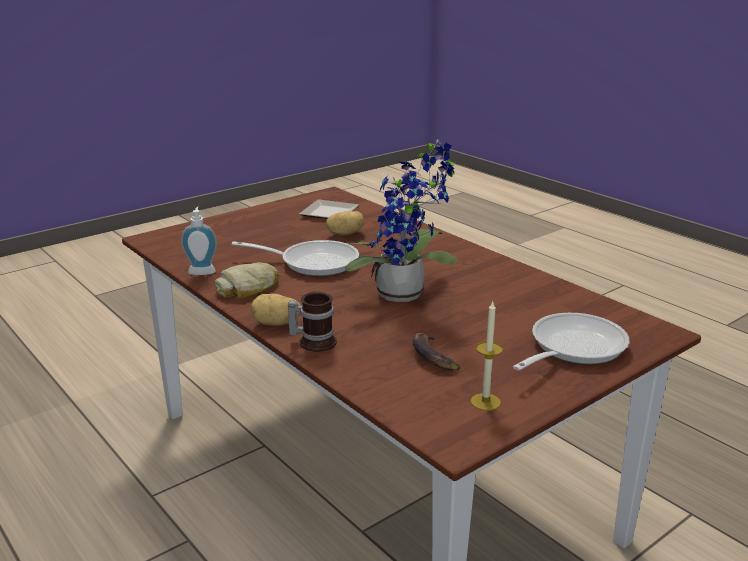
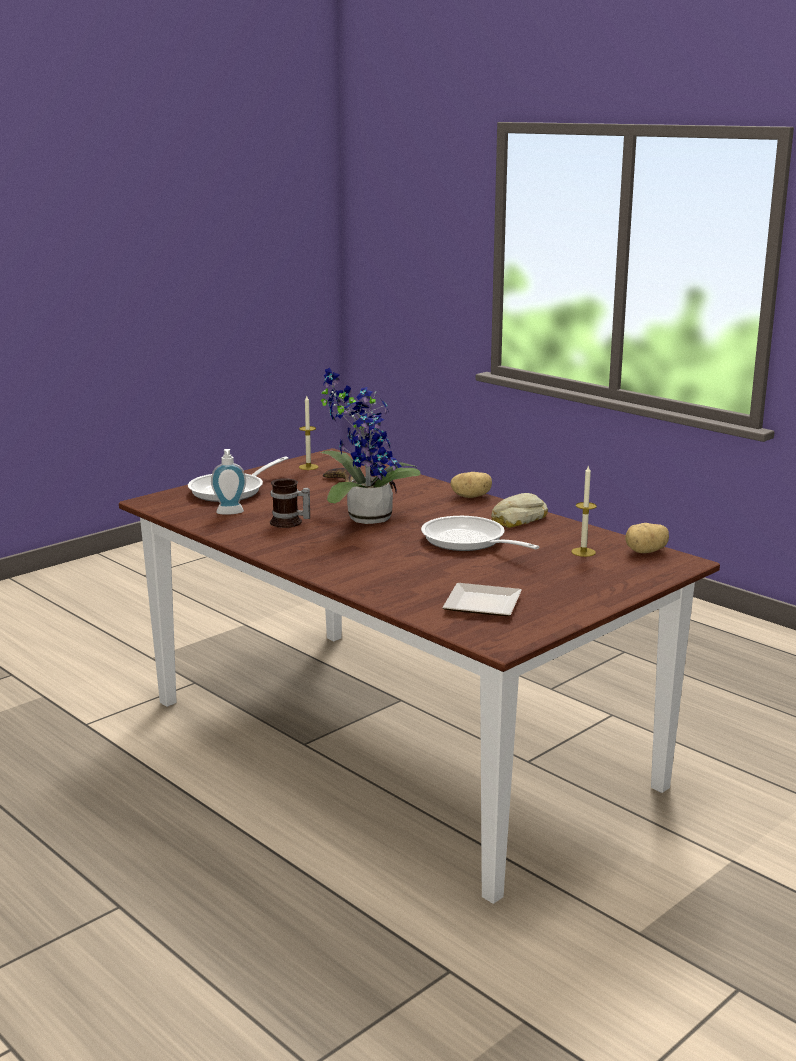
camera: 175 degrees right, 5 degrees down
(202, 271) = (578, 530): soap dispenser -> soap dispenser (230, 513)
(221, 249) = (583, 552): none -> candle
(312, 262) = (468, 542): frying pan -> frying pan turned 45 degrees clockwise
(314, 341) = (434, 488): mug -> mug (289, 523)
(345, 234) = (446, 575): potato -> potato (646, 552)

